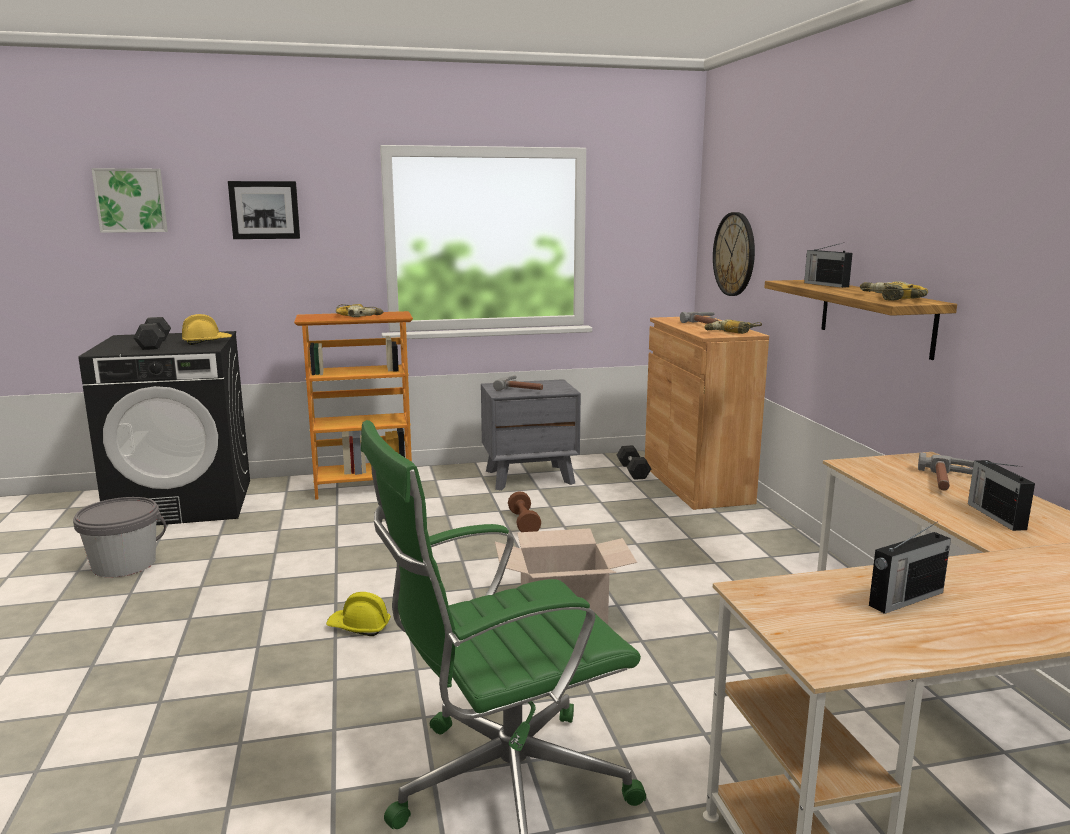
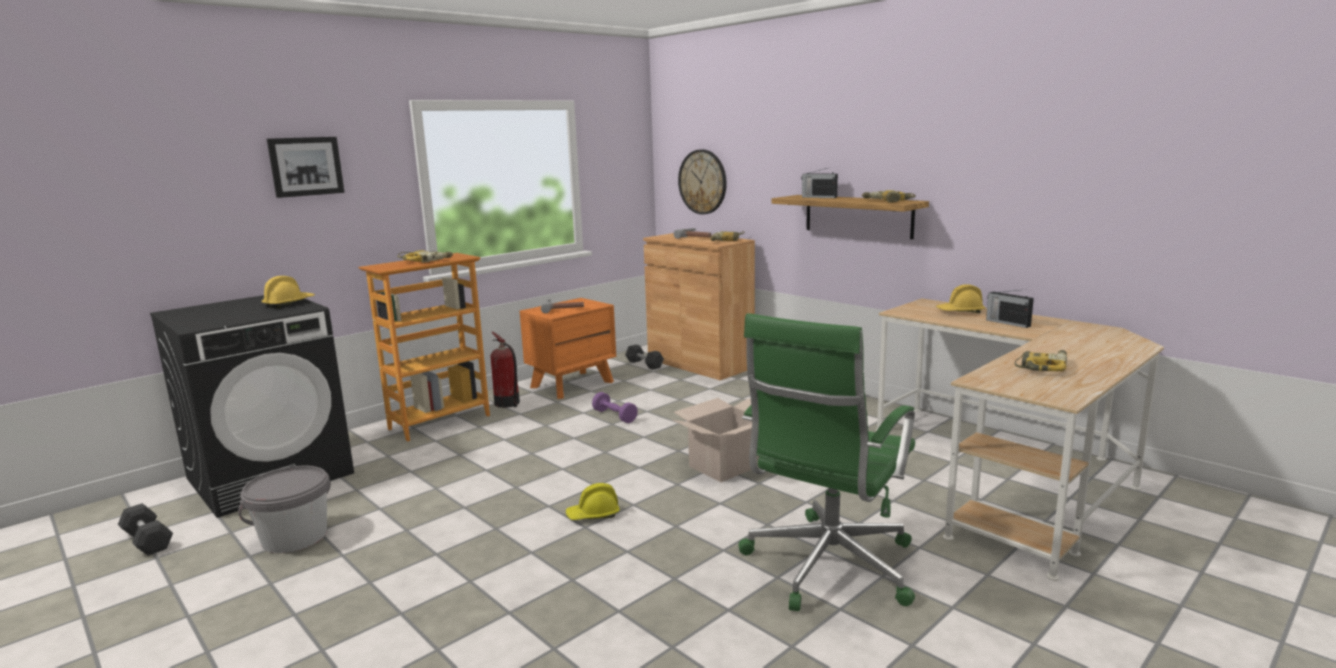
camera: 30 degrees left, 0 degrees up
(131, 200) = (159, 163): picture -> none
(154, 344) = (235, 313): grey dumbbell -> grey dumbbell (147, 540)
(445, 483) = (508, 403): none -> fire extinguisher
(524, 523) = (614, 416): brown dumbbell -> purple dumbbell
(530, 477) = (572, 384): grey nightstand -> orange nightstand
(904, 599) = (1041, 367): radio -> power drill
(950, 483) = (960, 312): hammer -> yellow hard hat

